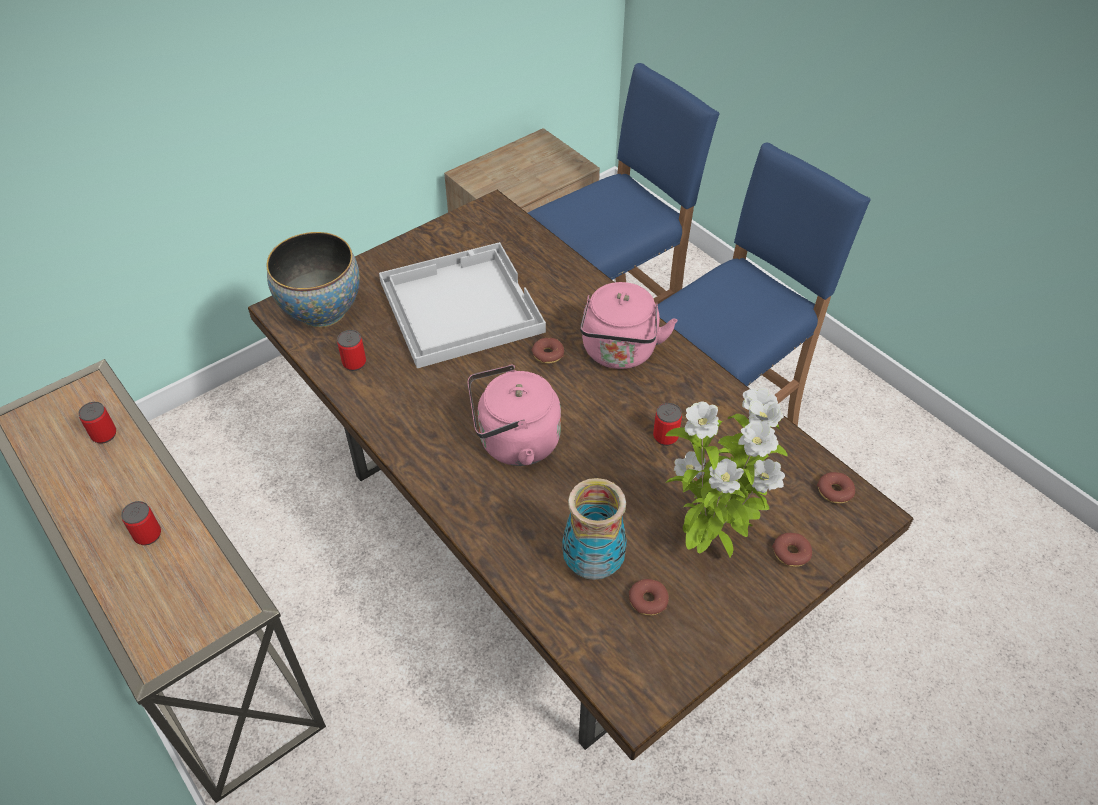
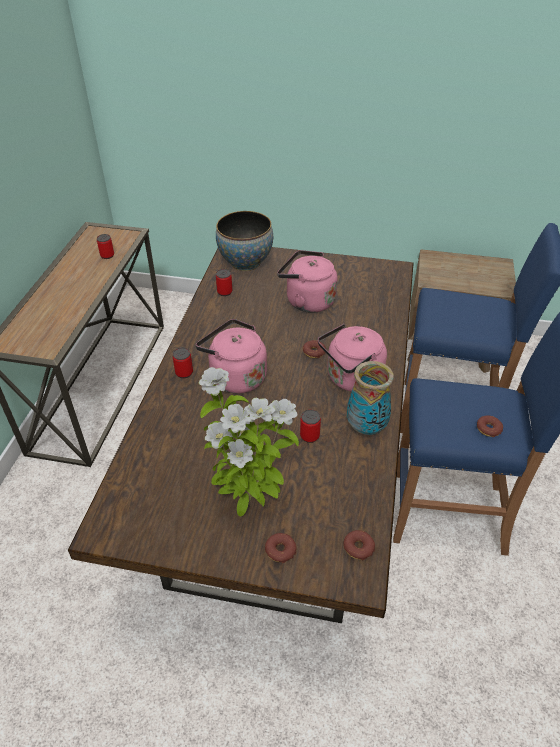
camera: 50 degrees right, 5 degrees down
(148, 535) = (65, 301): can -> can (184, 372)
(459, 306) = (307, 301): white tray -> pink kettle
(592, 564) = (181, 457): vase -> vase (366, 427)
(648, 601) = (177, 497): donut -> donut (488, 429)

